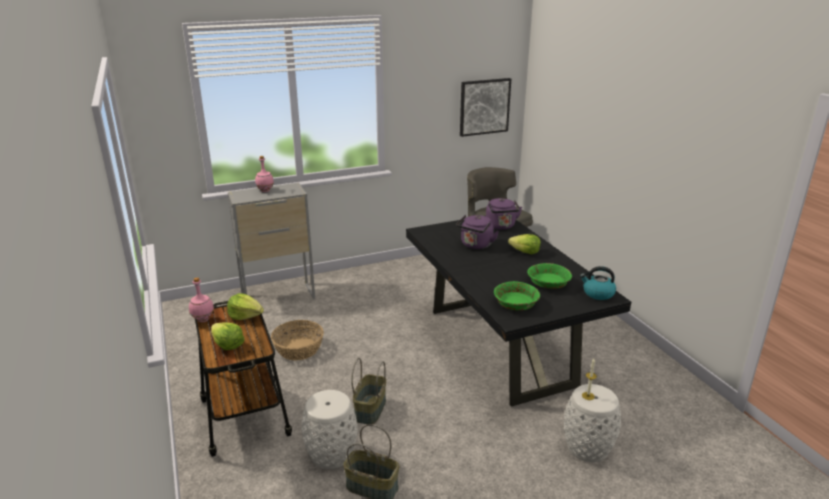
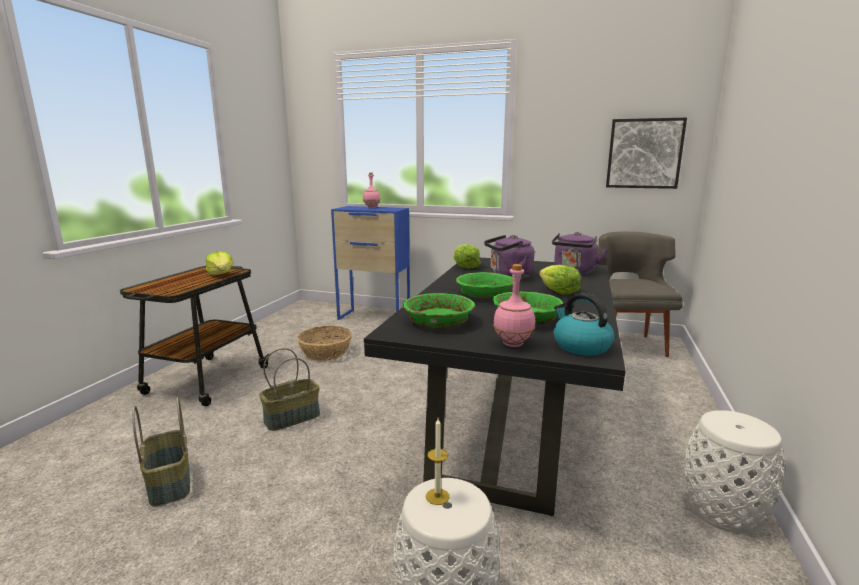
camera: 40 degrees right, 10 degrees down
(202, 320) = (195, 269): pink bottle -> pink bottle (512, 344)
(227, 345) = (167, 284): lettuce -> lettuce (465, 266)
(279, 297) = (374, 318): grey cabinet -> blue cabinet
(331, 454) = (201, 436): white stool -> white stool (723, 511)
(495, 269) = (485, 294): none -> green bowl

